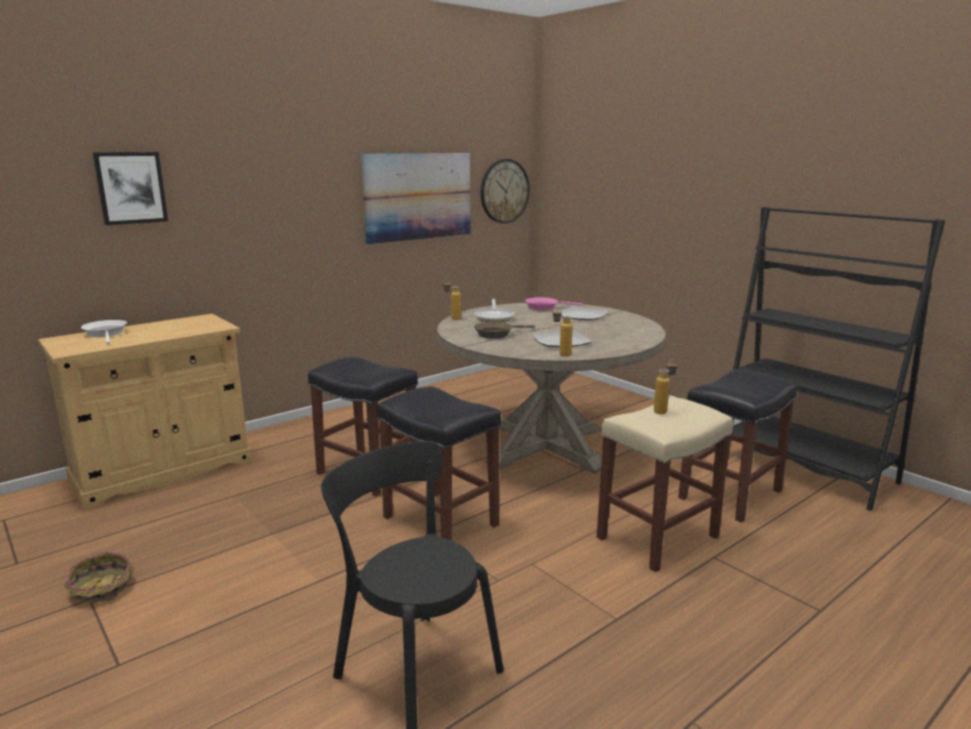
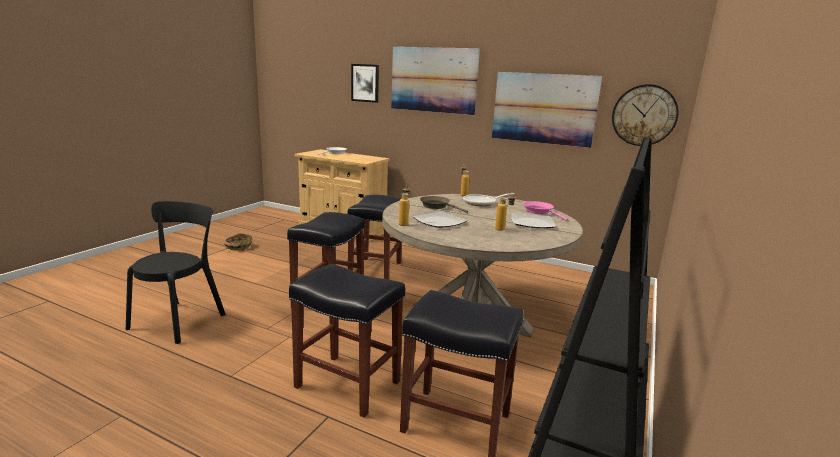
camera: 65 degrees right, 0 degrees up
(268, 172) = (433, 80): none -> picture
(657, 538) = (346, 384): beige stool -> black stool
(663, 411) = (357, 279): bottle -> bottle (503, 230)

